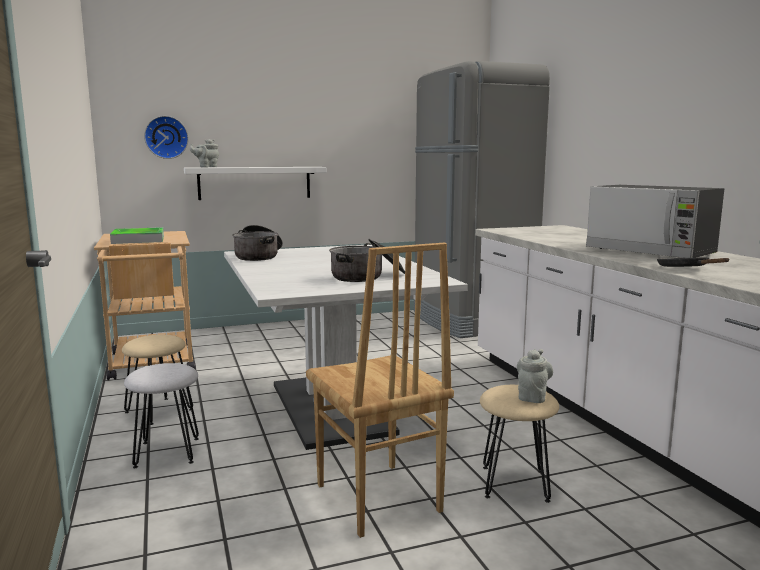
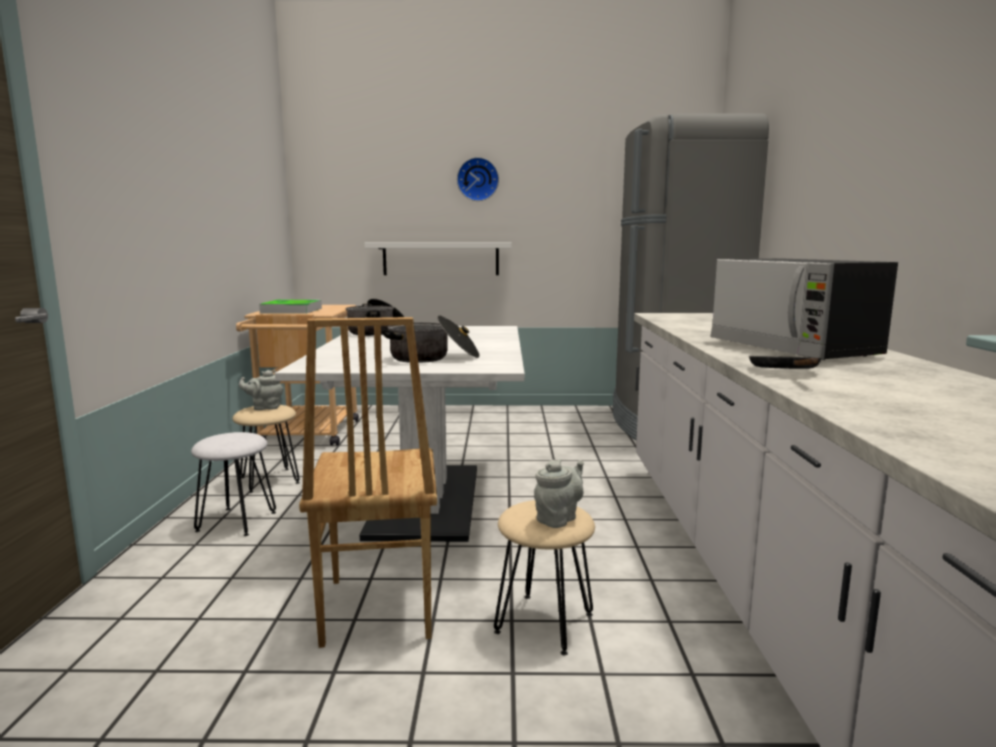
camera: 20 degrees right, 0 degrees up
(166, 137) = (354, 211): wall clock -> wall clock (478, 179)
(206, 167) = (388, 241): grey teapot -> grey teapot (265, 407)

